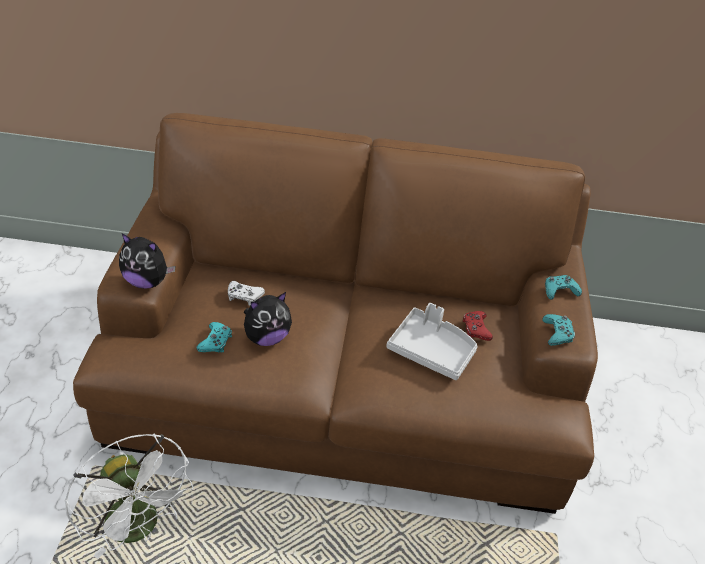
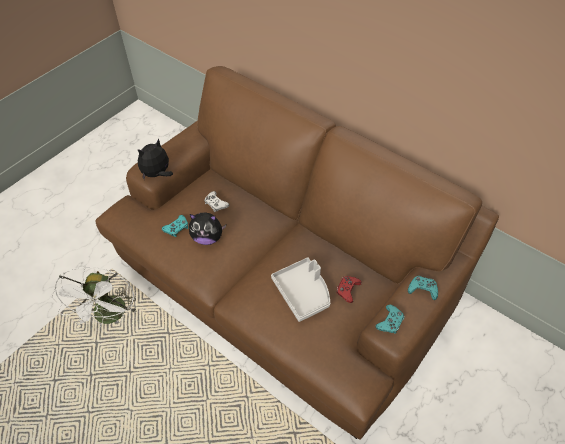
camera: 35 degrees right, 10 degrees up
(147, 281) = (157, 174): plush toy -> plush toy turned 90 degrees clockwise

